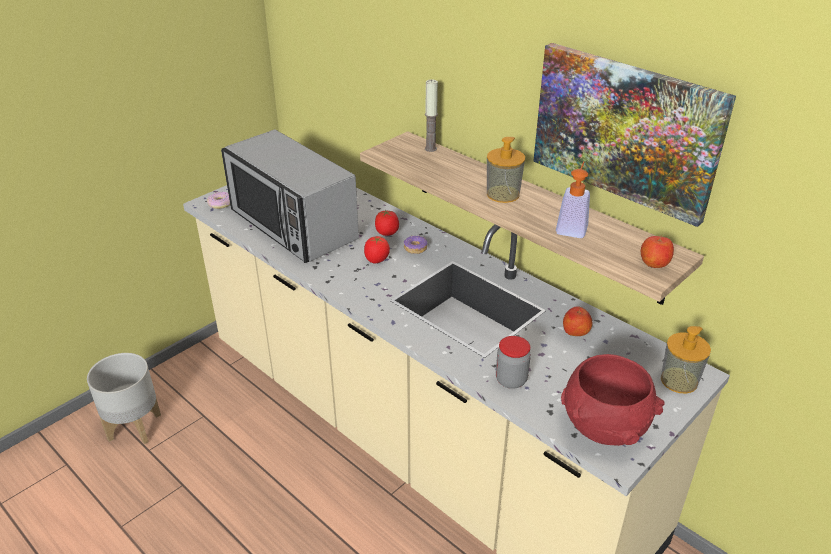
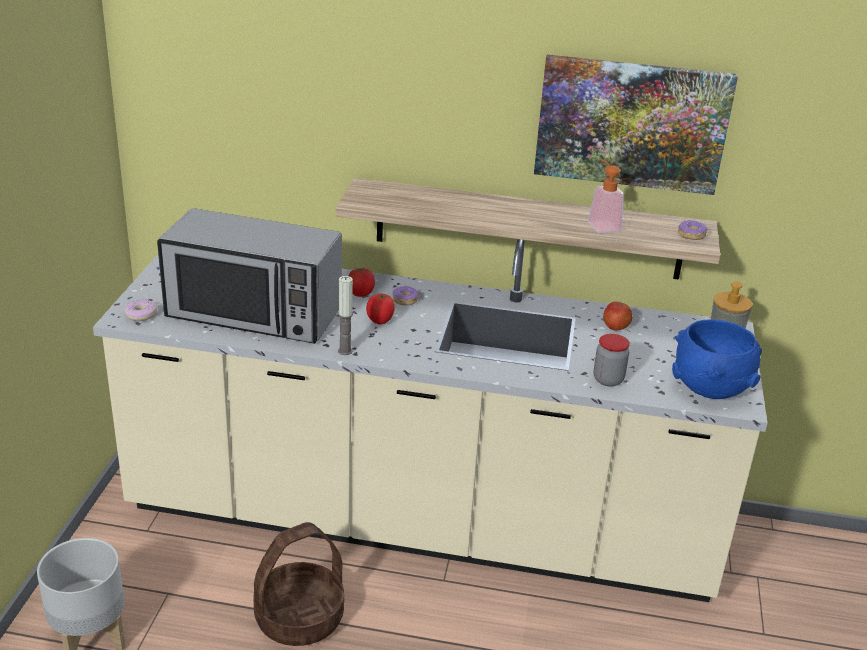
camera: 35 degrees left, 5 degrees down
(266, 474) = (299, 617): none -> basket
(430, 149) = (399, 188): candle -> candle (345, 351)
(503, 194) = (514, 212): soap dispenser -> none
(604, 428) = (711, 389): red bowl -> blue bowl
(654, 263) = (691, 235): apple -> donut

